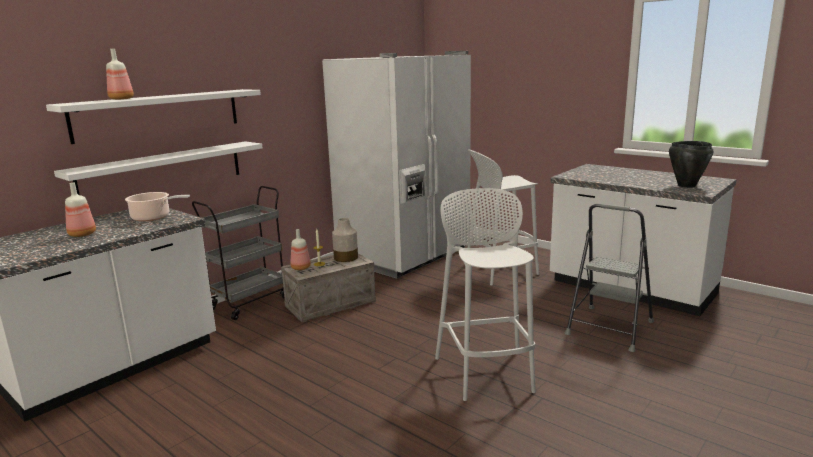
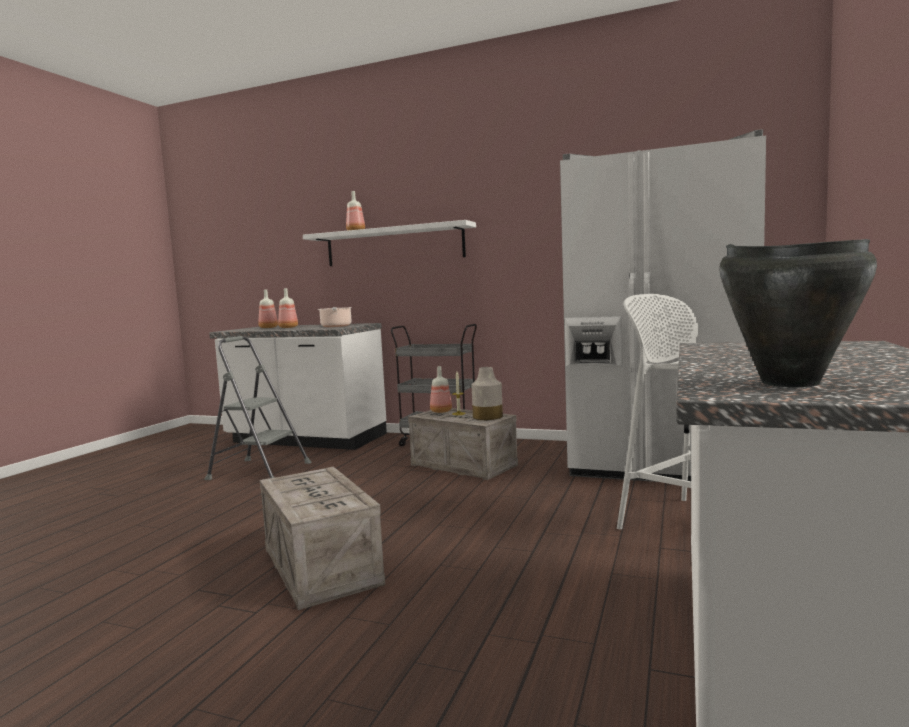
camera: 70 degrees right, 10 degrees down
(36, 243) = (267, 328): none -> bottle
(164, 171) = (393, 296): white shelf -> none
(487, 372) = (322, 566): white stool -> crate
(609, 328) = (530, 655): grey step ladder -> grey step ladder (257, 470)

